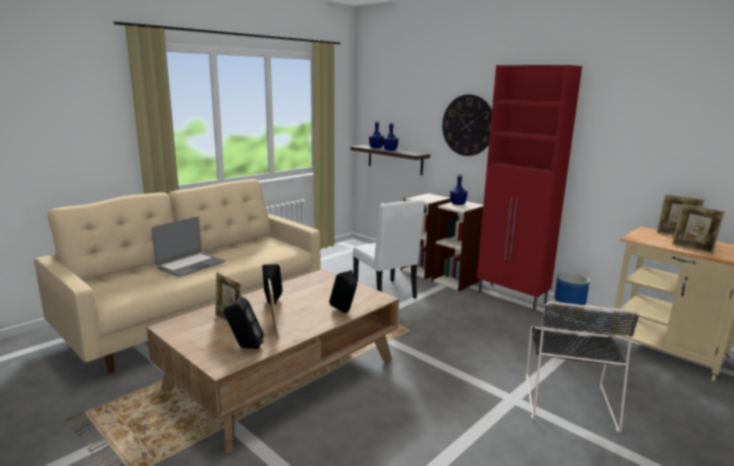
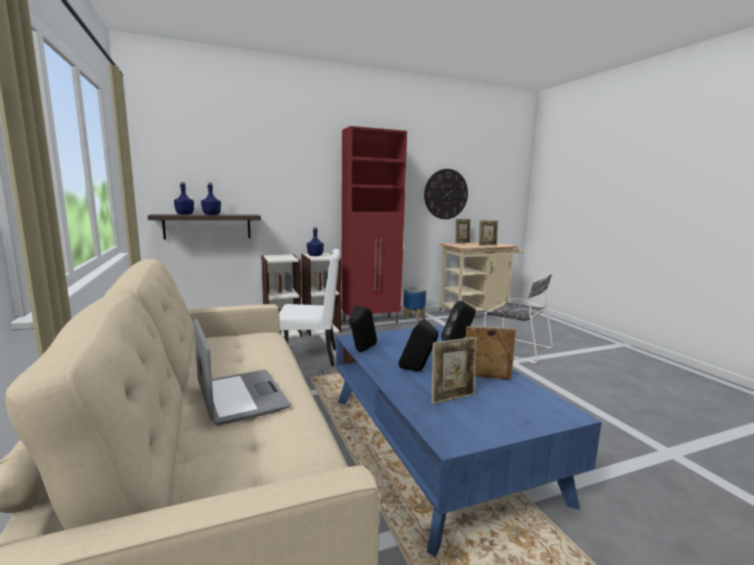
camera: 65 degrees left, 5 degrees down
(244, 347) = (525, 397): black speaker -> black speaker (361, 352)
(284, 374) = (435, 443): brown coffee table -> blue coffee table
(468, 125) = (300, 182): wall clock -> wall clock (446, 194)

